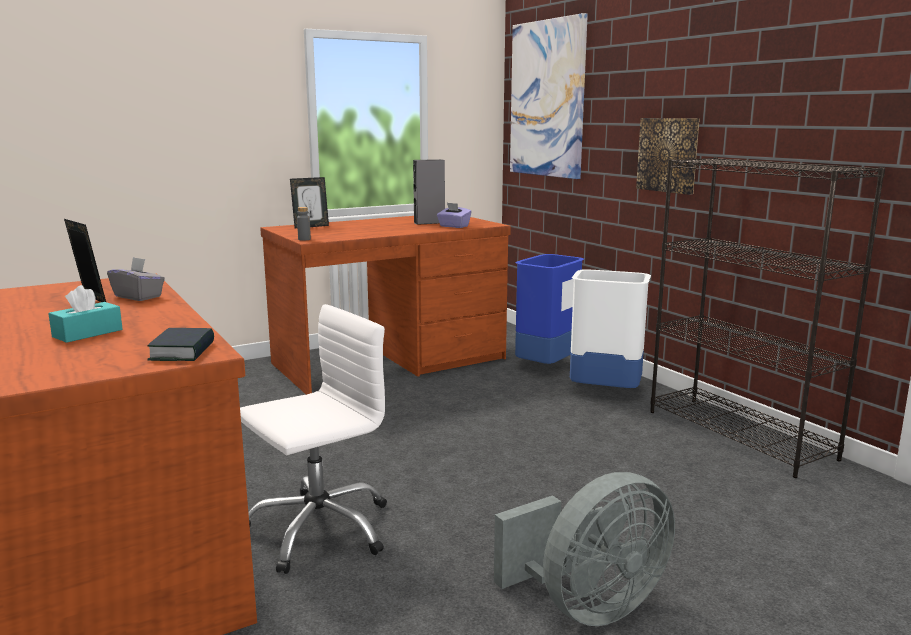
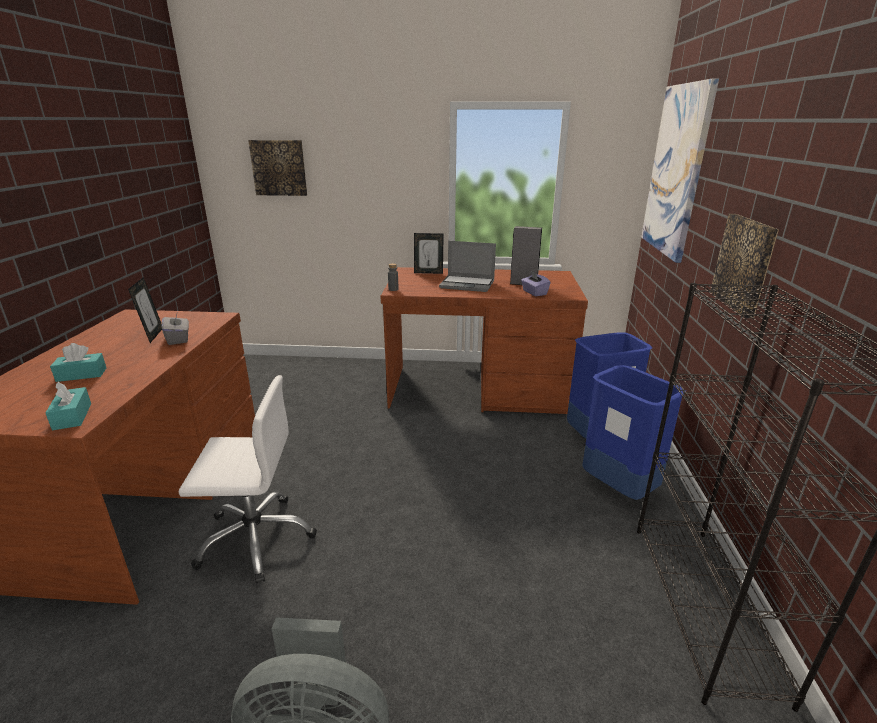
camera: 35 degrees right, 10 degrees up
(77, 104) = (279, 168): none -> picture
(183, 351) = (72, 416): book -> turquoise tissue box
(376, 229) = (468, 285): none -> laptop
(605, 392) = (619, 488): white trash can -> blue trash can

